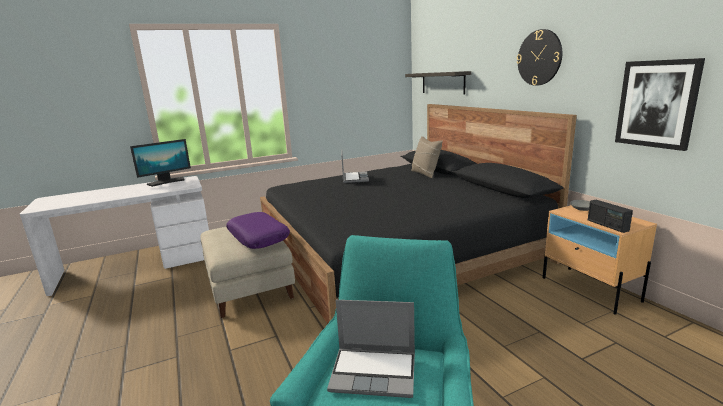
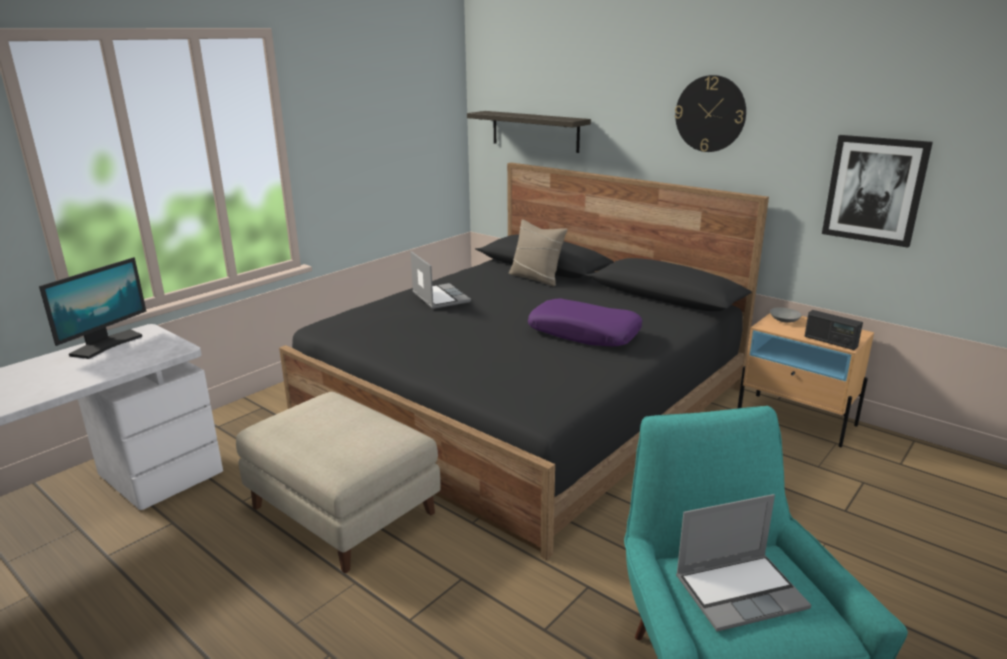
camera: 25 degrees left, 5 degrees up
(258, 237) = (368, 427): purple pillow -> purple pillow (584, 333)

